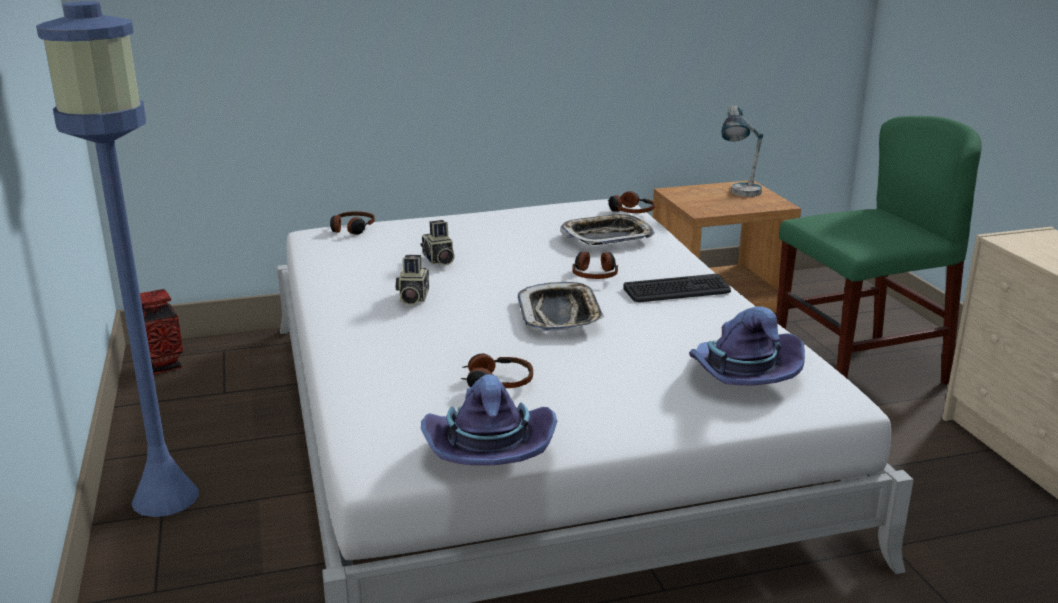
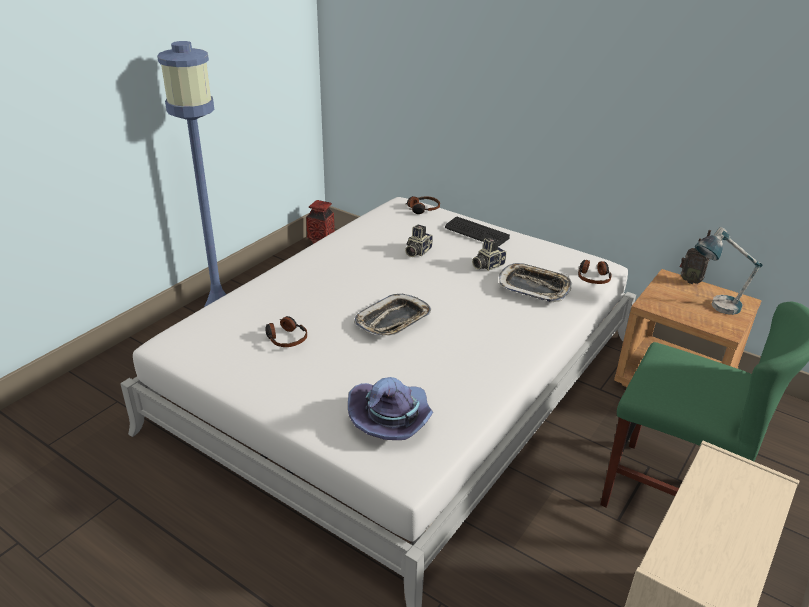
camera: 50 degrees right, 10 degrees up
(412, 298) = (355, 267): camera -> camera (487, 265)
(487, 450) = (211, 368): purple hat -> none
(595, 274) = (470, 308): headphones -> none
(677, 290) = (493, 347): keyboard -> keyboard (476, 232)
(689, 187) = (689, 281): none -> radio

